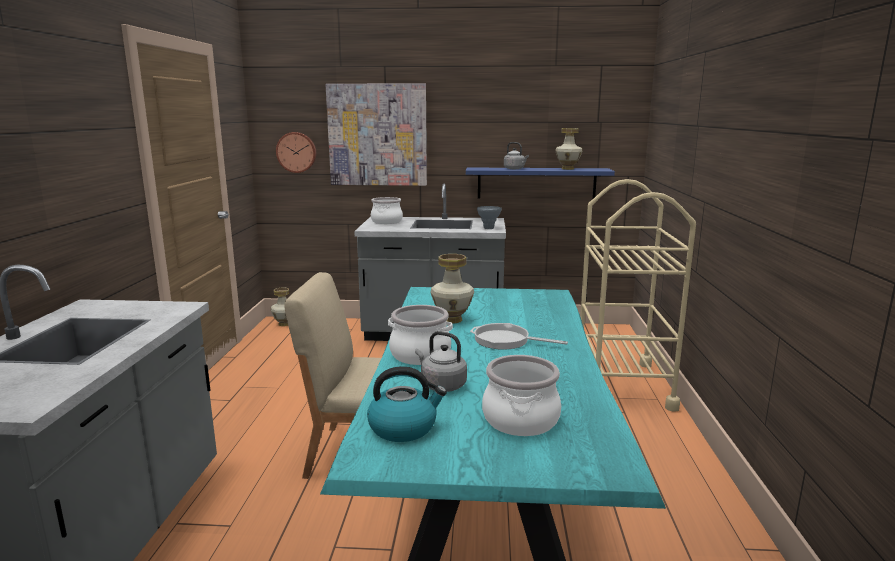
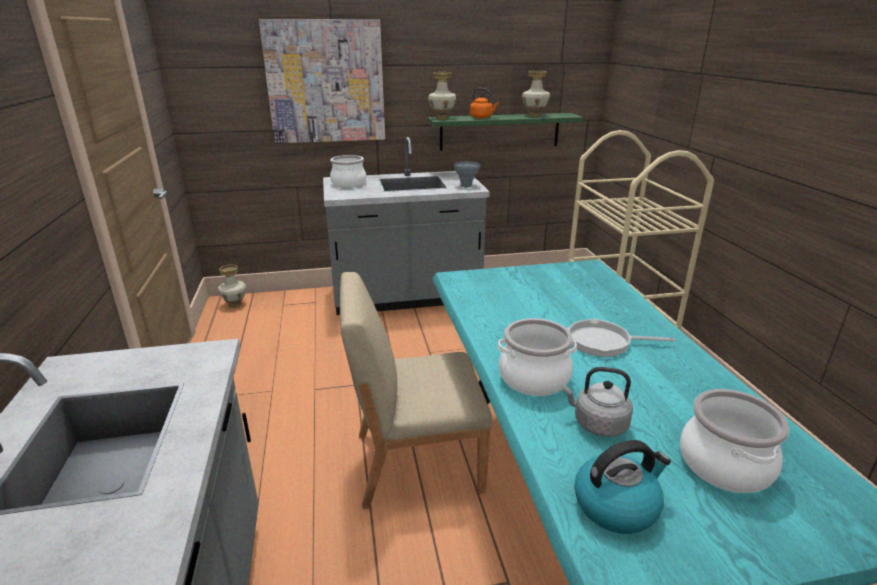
camera: 15 degrees left, 10 degrees up
(296, 152) = (228, 105): wall clock -> none
(452, 319) = (522, 317): vase -> vase (442, 118)
(515, 169) = (482, 117): grey kettle -> orange kettle
(536, 183) = (500, 131): blue shelf -> green shelf

